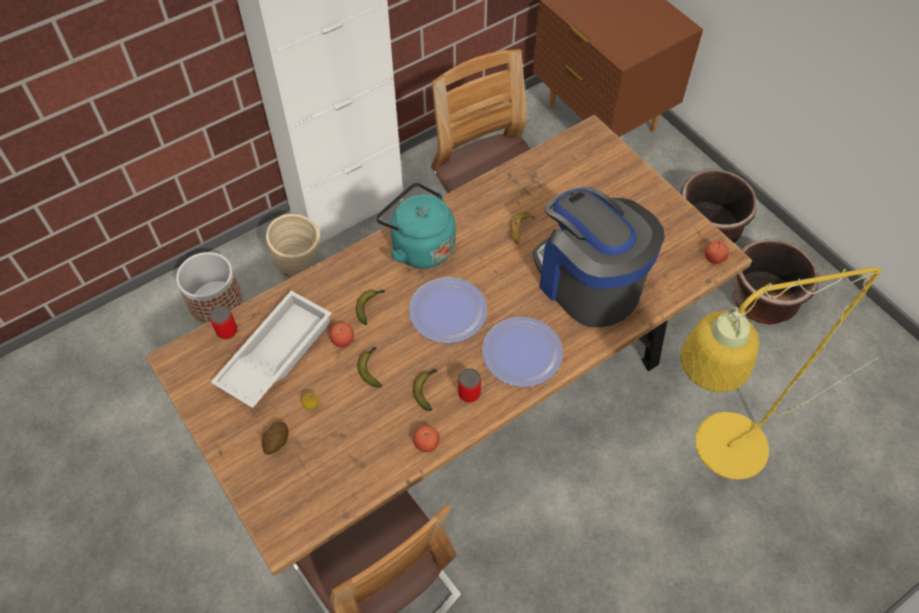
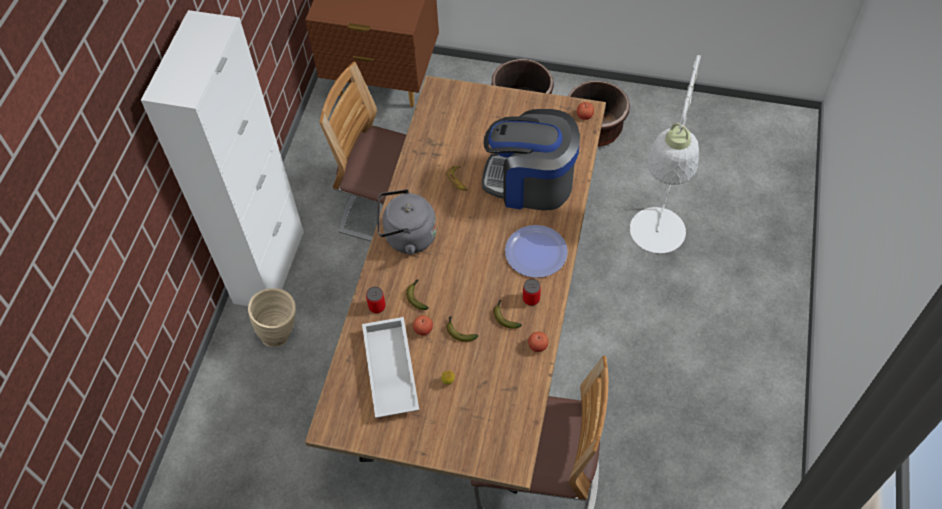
camera: 40 degrees left, 0 degrees up
(215, 301) = (241, 403): planter -> none
(227, 331) = (342, 383): can -> can (377, 306)
(277, 442) = (450, 419): potato -> none
(419, 246) = (407, 237): turquoise kettle -> grey kettle
(447, 311) = (467, 262): plate -> none
(716, 455) = (655, 242): yellow floor lamp -> white floor lamp

